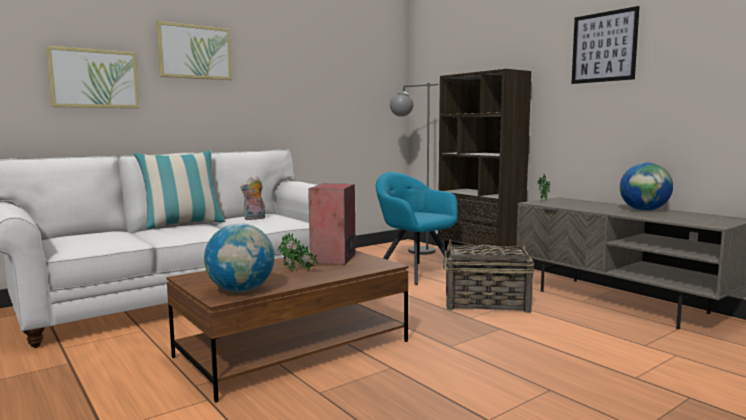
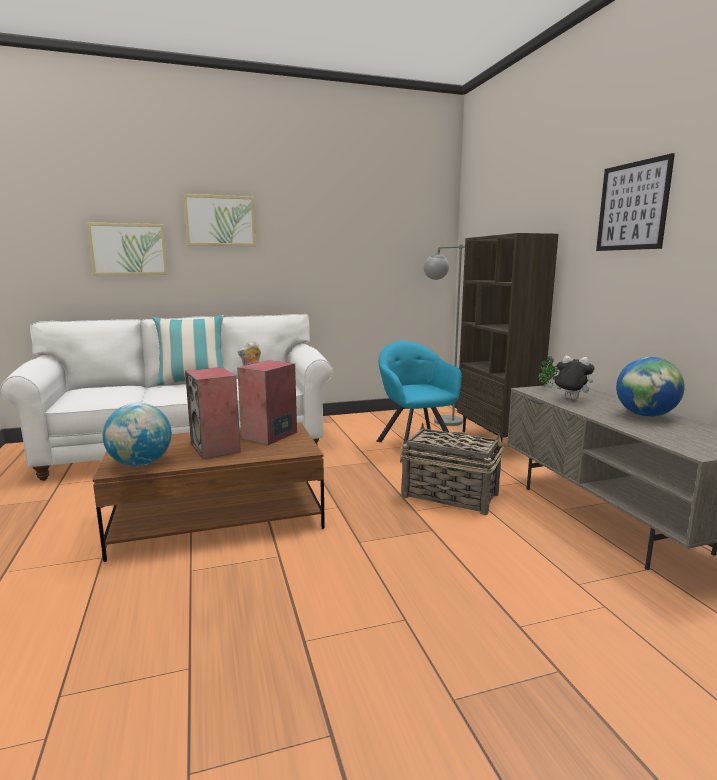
camera: 20 degrees right, 5 degrees up
(297, 271) = (216, 448): potted plant -> speaker
(575, 205) = (570, 399): none -> plush toy

